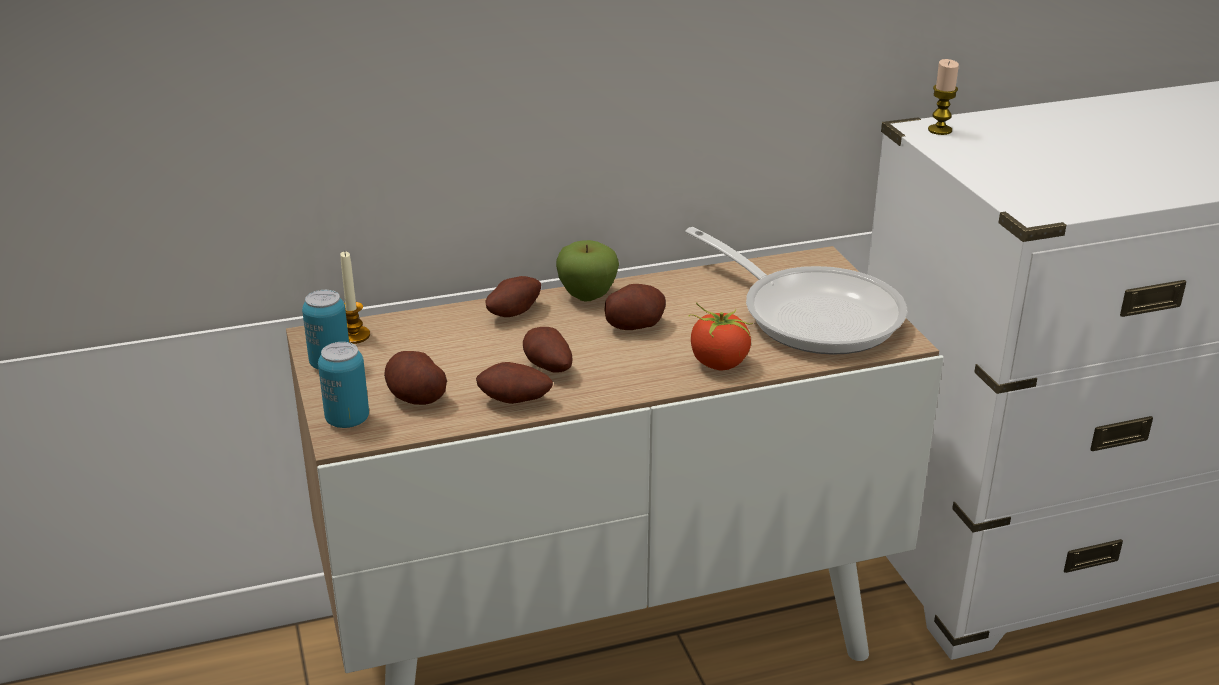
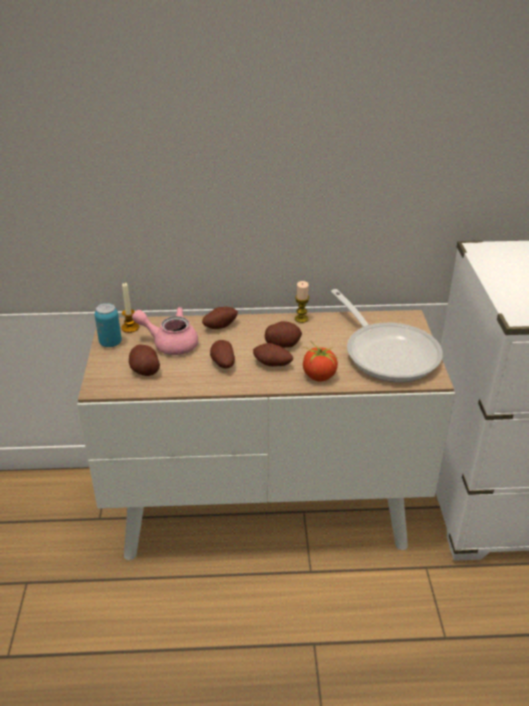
camera: 15 degrees right, 5 degrees up
(347, 420) = (104, 378): can -> none
(439, 350) = (170, 343): none -> pink teapot
(514, 402) = (195, 382): potato -> potato (272, 365)
(587, 295) = (265, 322): apple -> none
(940, 130) = (490, 251): candle -> candle (301, 319)

